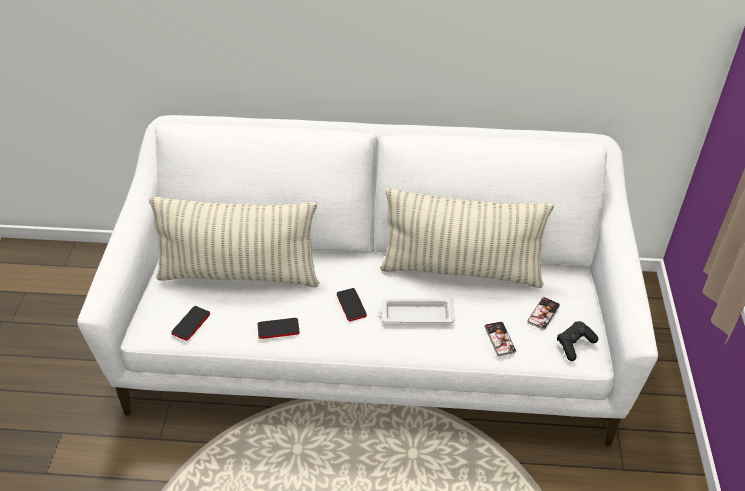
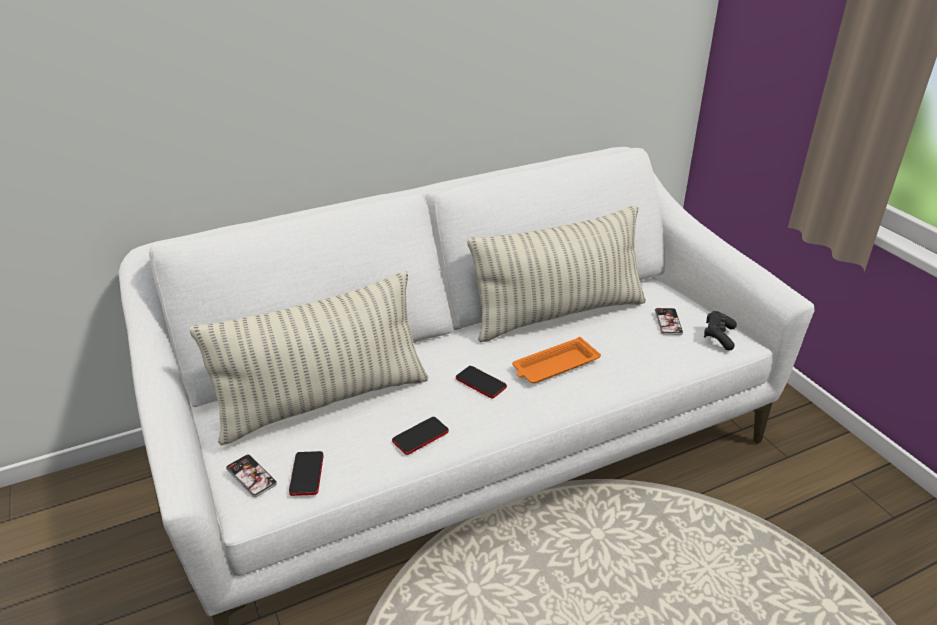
camera: 30 degrees left, 10 degrees down
(415, 314) = (554, 366): white tray -> orange tray
(499, 339) = (653, 356): phone -> phone (251, 476)

